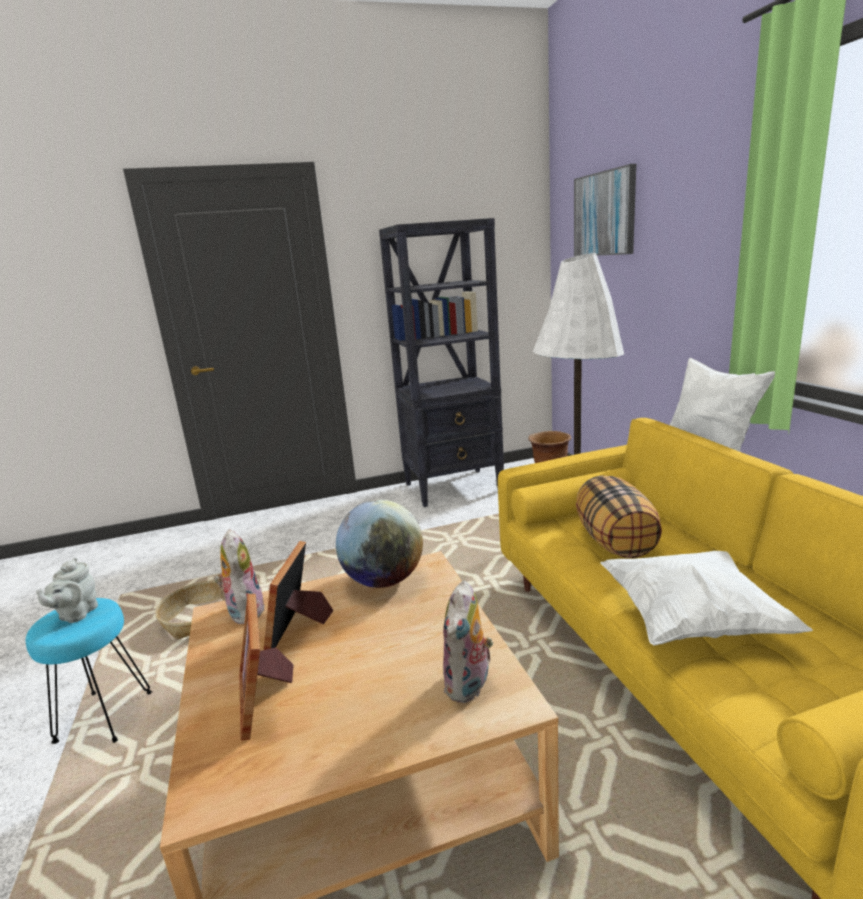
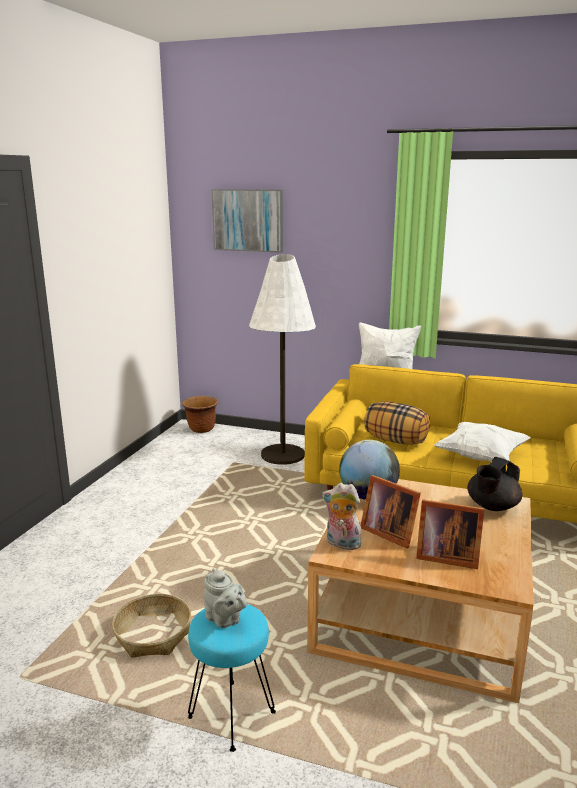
camera: 55 degrees left, 0 degrees up
(454, 487) = (155, 465): black bookcase -> none
(469, 685) = (492, 506): plush toy -> black teapot

